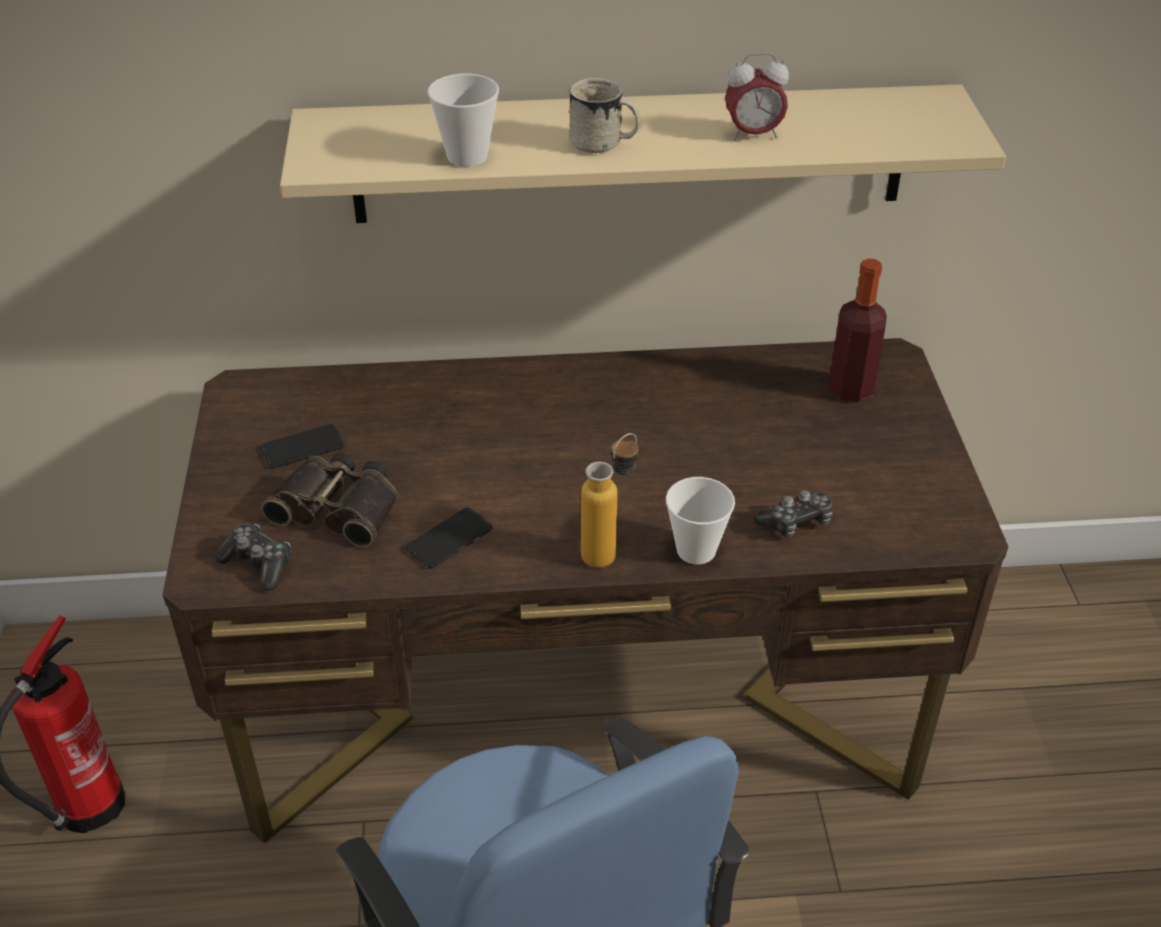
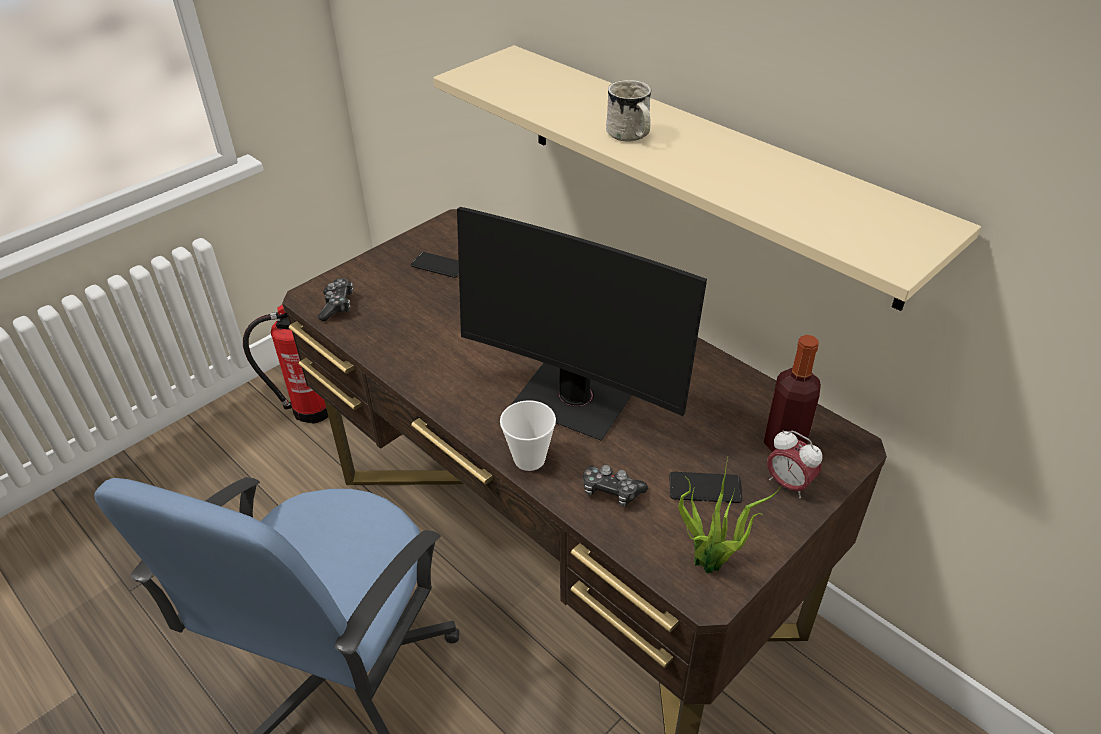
camera: 50 degrees right, 0 degrees up
(339, 507) = (408, 304): binoculars -> none
(449, 539) = (426, 355): phone -> phone (705, 488)
(467, 156) = (543, 106): cup -> none
(609, 550) = (487, 421): bottle -> none
(649, 474) = (574, 399): none -> monitor
(753, 134) = (736, 177): alarm clock -> alarm clock (788, 484)
(940, 514) = (712, 564): none -> potted plant

